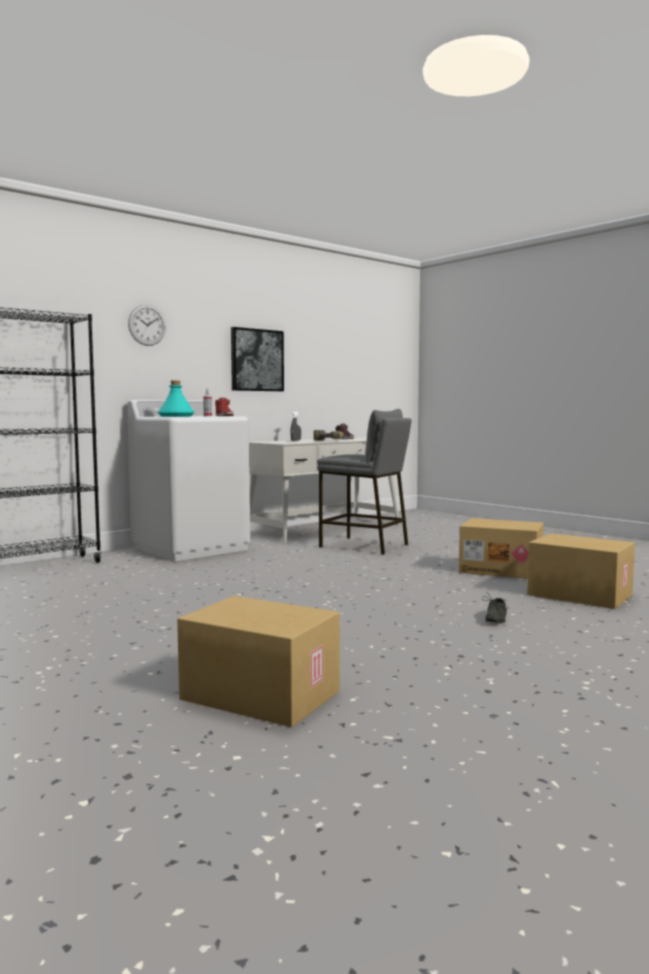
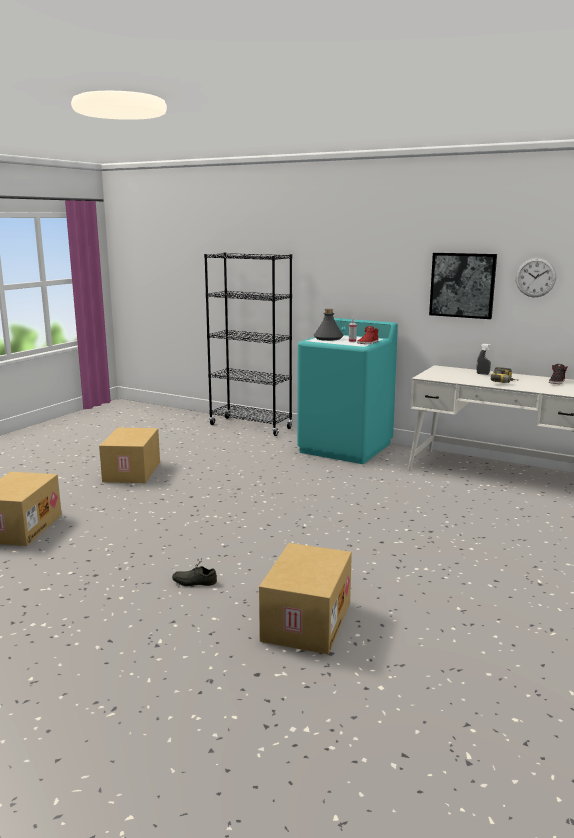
camera: 70 degrees right, 10 degrees up
(147, 325) = (351, 255): wall clock -> wall clock (535, 277)
(176, 416) = (328, 338): turquoise bottle -> grey bottle
(191, 548) = (346, 448): white washing machine -> turquoise washing machine
(364, 546) = (433, 500): grey stool -> none
(501, 570) = (389, 574): cardboard box -> cardboard box (133, 472)

